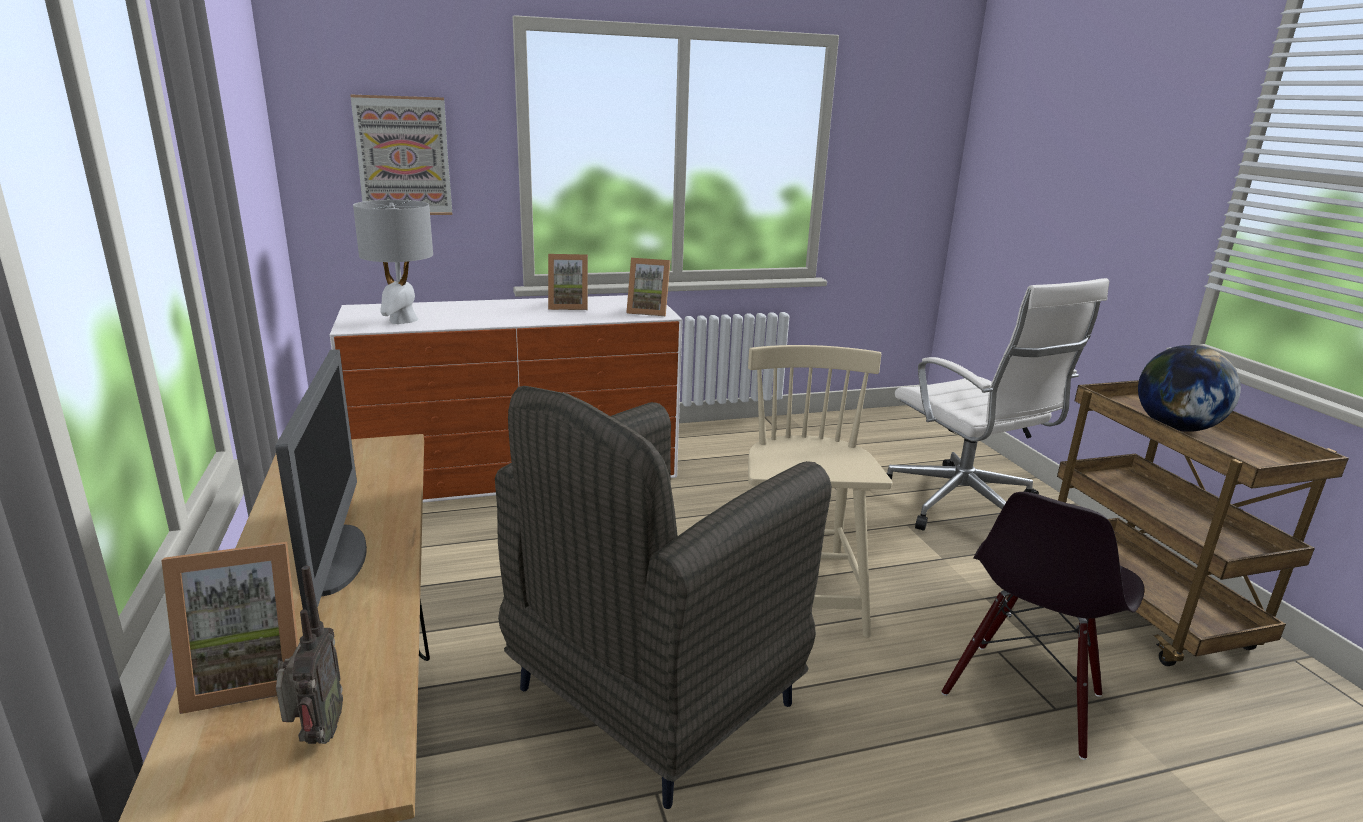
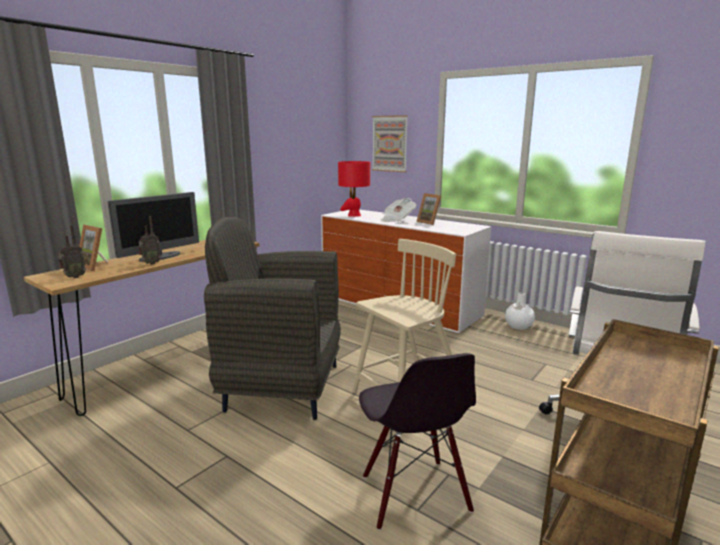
camera: 55 degrees right, 5 degrees down
(380, 585) = (151, 263): none -> radio
(403, 320) = (354, 215): grey table lamp -> red table lamp
(507, 313) = (397, 220): none -> newspaper
(648, 311) = (458, 230): picture frame -> none
(712, 437) = (518, 326): none -> white vase
(1024, 697) = (413, 494): black chair -> black chair turned 105 degrees counterclockwise
(1176, 428) = (633, 367): globe -> none

